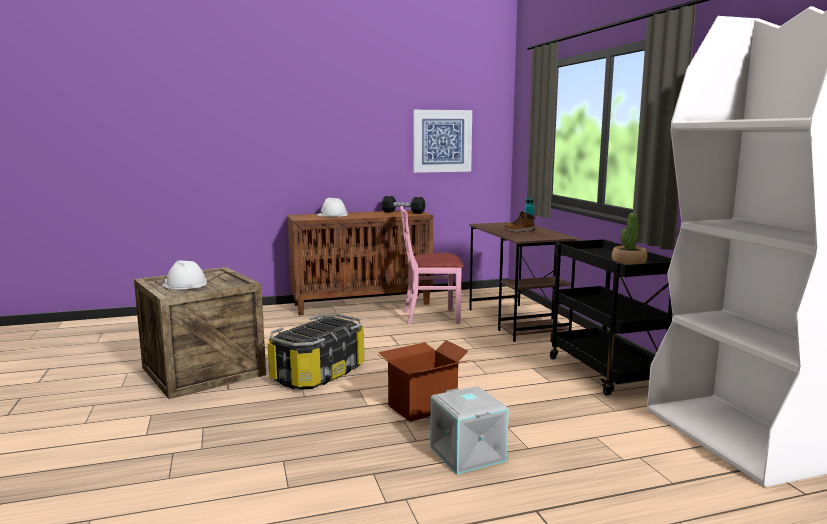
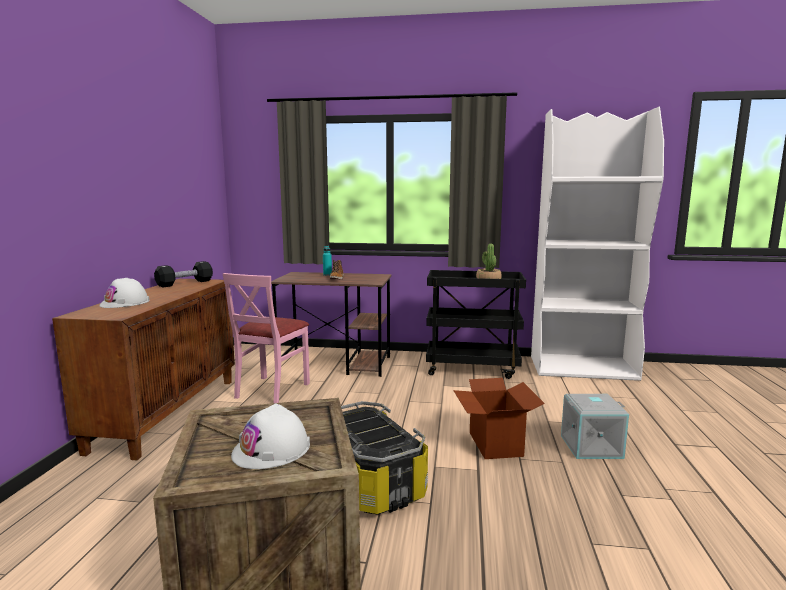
camera: 65 degrees left, 0 degrees up
(442, 141) = (185, 194): picture -> none

